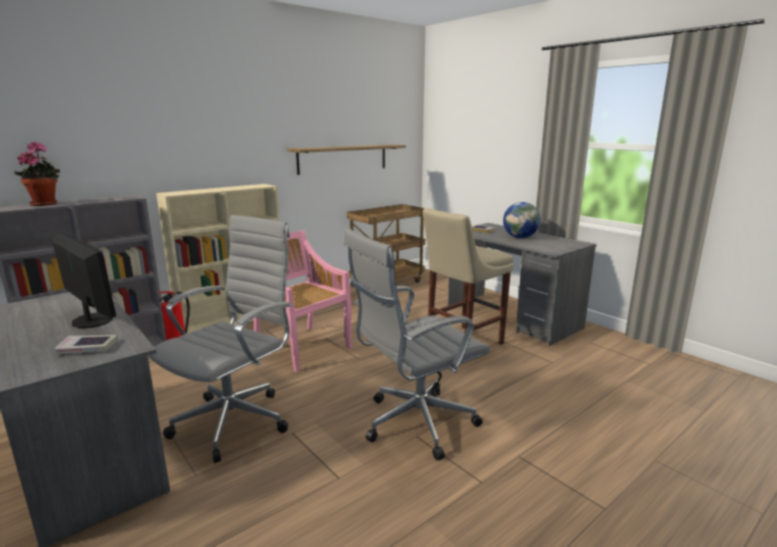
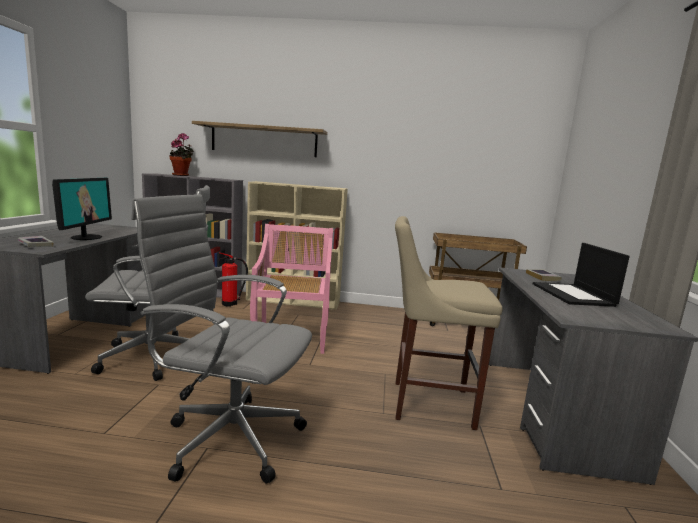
camera: 45 degrees right, 5 degrees down
(343, 158) = (440, 176): shelf -> shelf (264, 140)
(520, 237) = (573, 295): globe -> laptop

